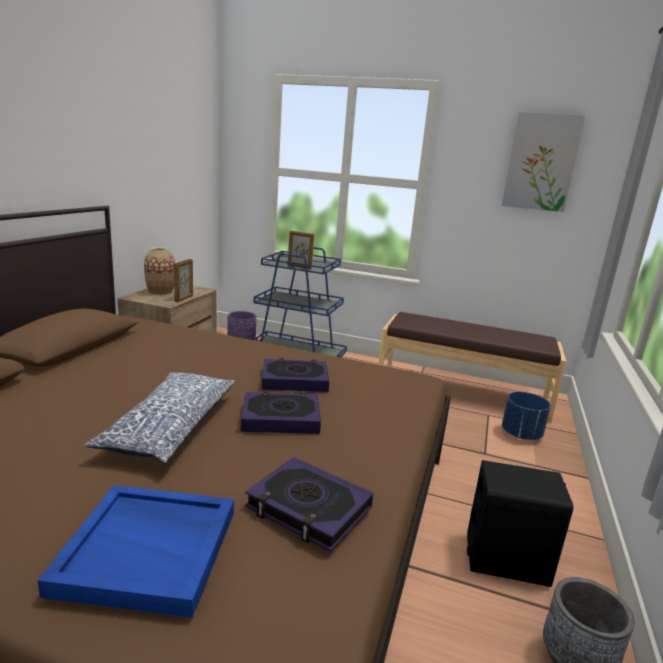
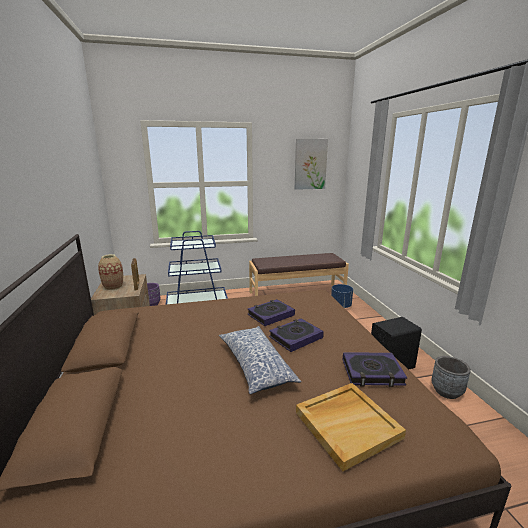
camera: 30 degrees left, 0 degrees up
(150, 549) = (347, 424): blue tray -> beige tray
(299, 267) = (195, 246): picture frame -> none

